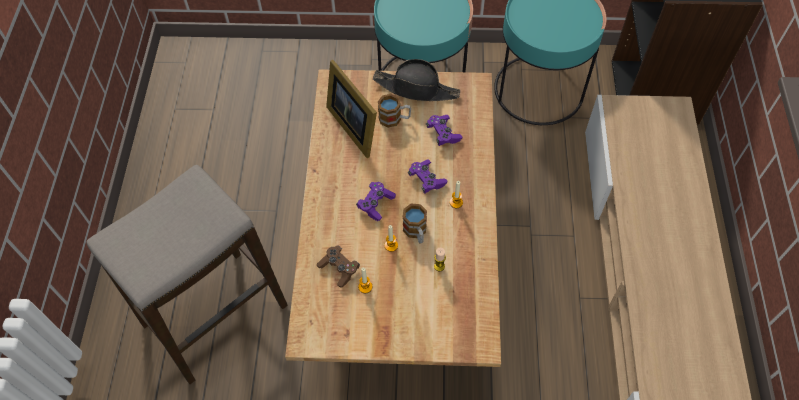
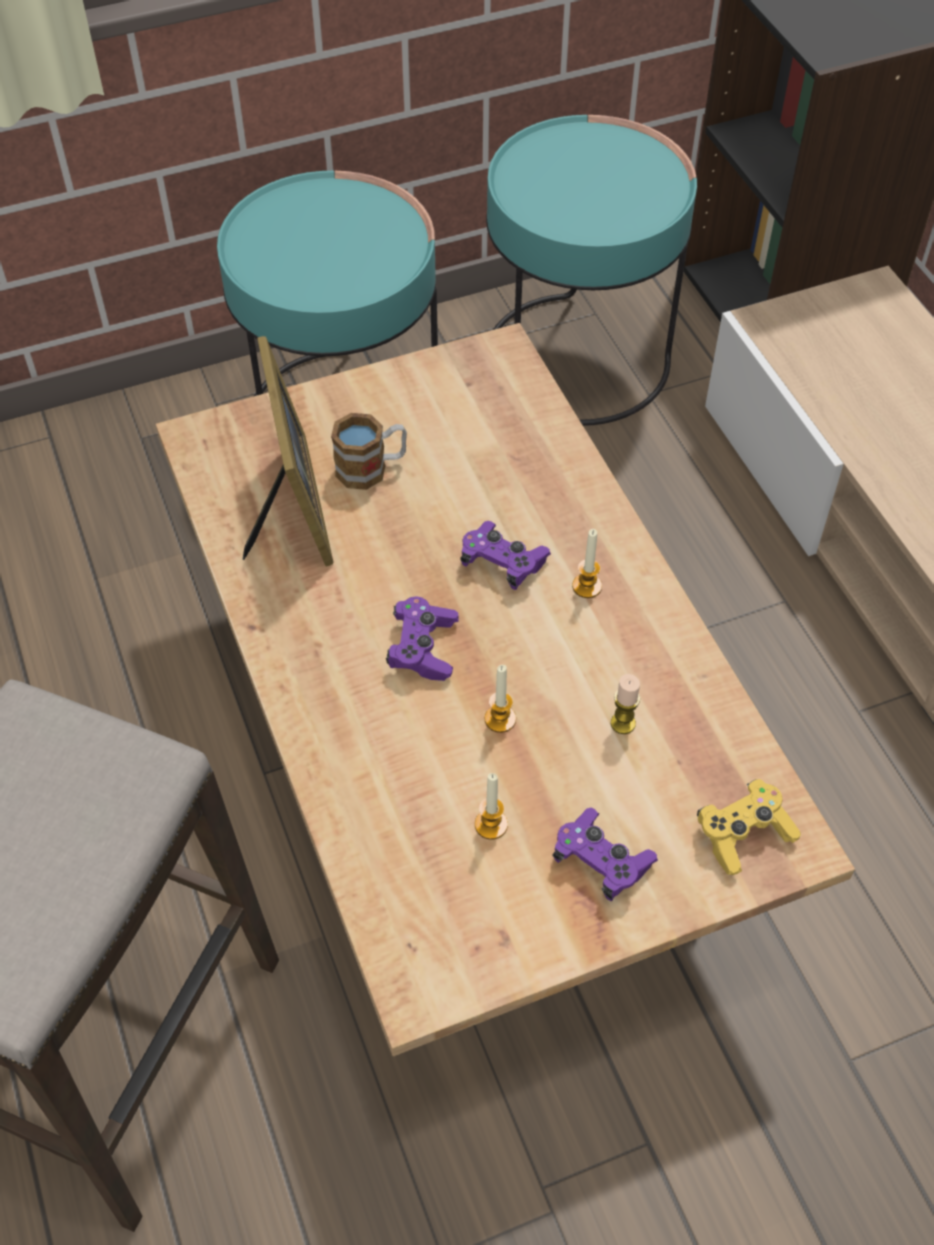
camera: 25 degrees left, 5 degrees down
(339, 269) = (414, 809): brown game controller -> none
(354, 125) = (292, 507): picture frame -> picture frame turned 135 degrees counterclockwise
(416, 89) = (386, 397): black hat -> none
(416, 232) = (538, 673): mug -> none
(443, 134) = (487, 464): purple game controller -> purple game controller (601, 862)
(463, 331) = (743, 834): none -> yellow game controller

